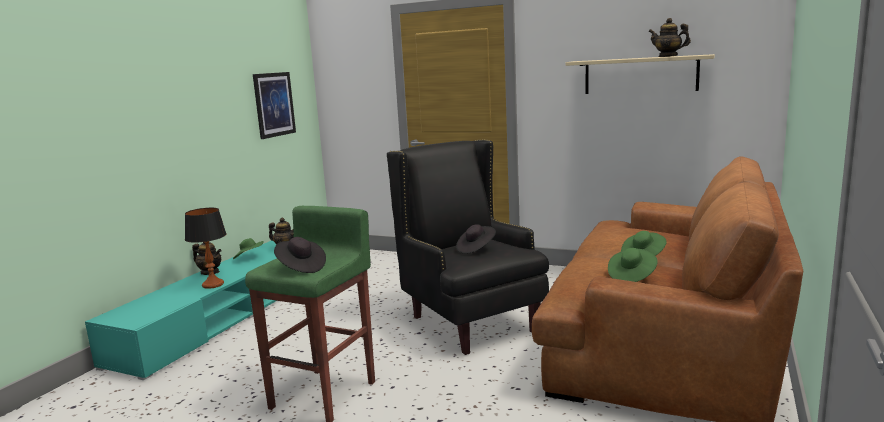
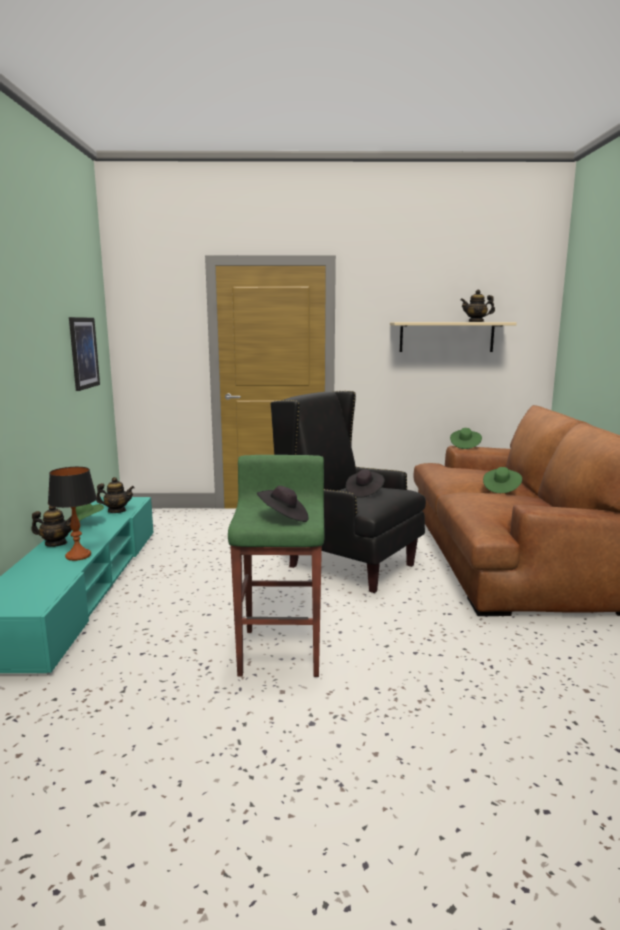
camera: 25 degrees left, 0 degrees up
(631, 276) = (517, 504): green hat -> green hat (464, 446)

